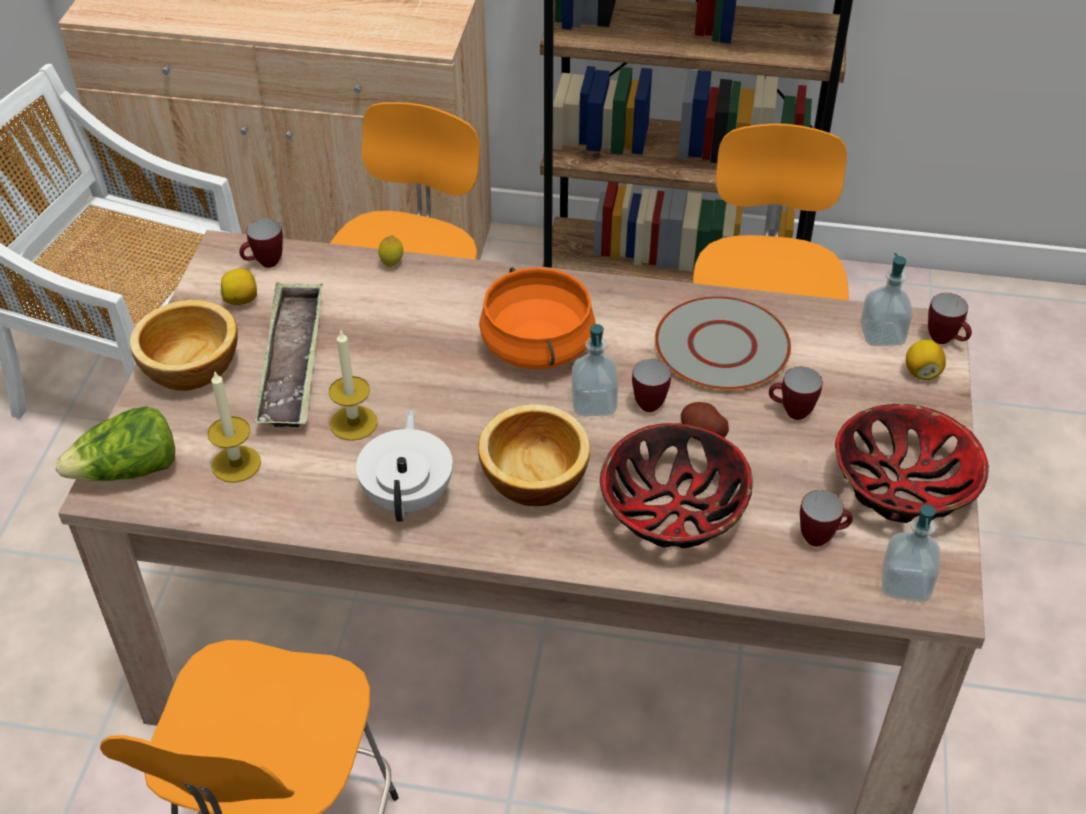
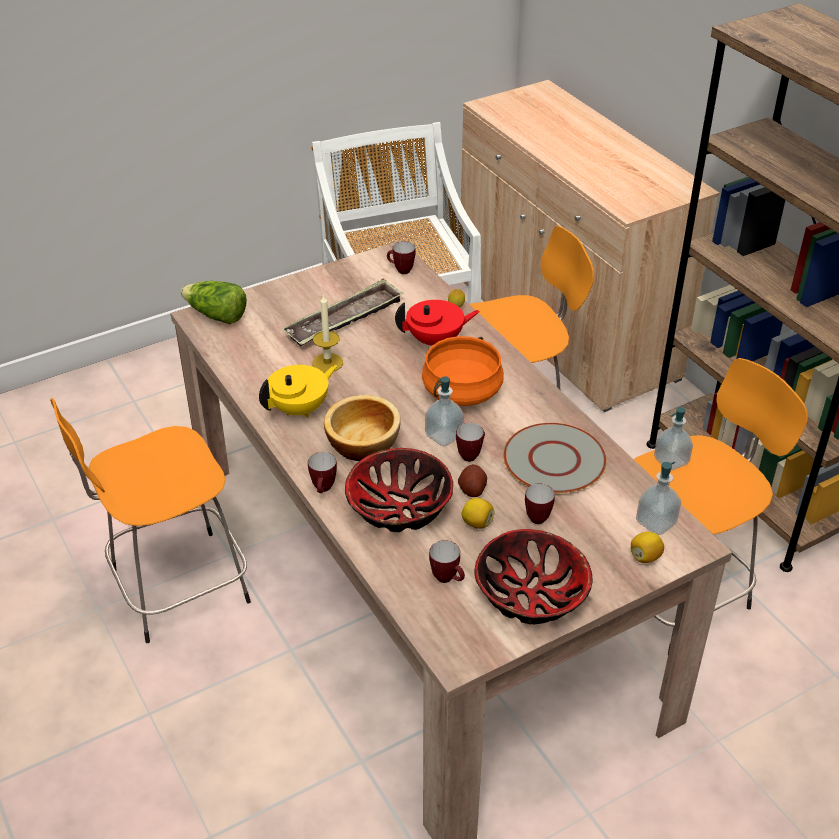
camera: 50 degrees right, 5 degrees down
(190, 368) = (301, 293): bowl -> none
(236, 464) = (257, 343): candle -> none
(241, 300) = (366, 279): lemon -> lemon (477, 523)
(409, 495) = (300, 409): white teapot -> yellow teapot
(428, 313) = (436, 341): none -> red teapot
(905, 584) = (451, 634): soap dispenser -> soap dispenser (671, 461)
(945, 340) = (690, 554): mug -> mug (323, 490)

